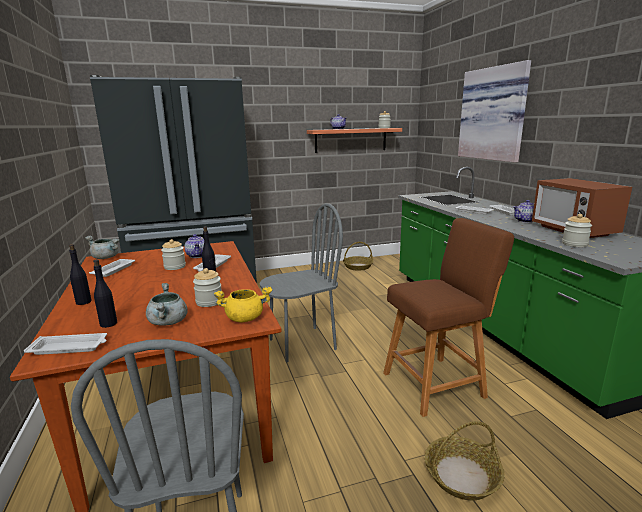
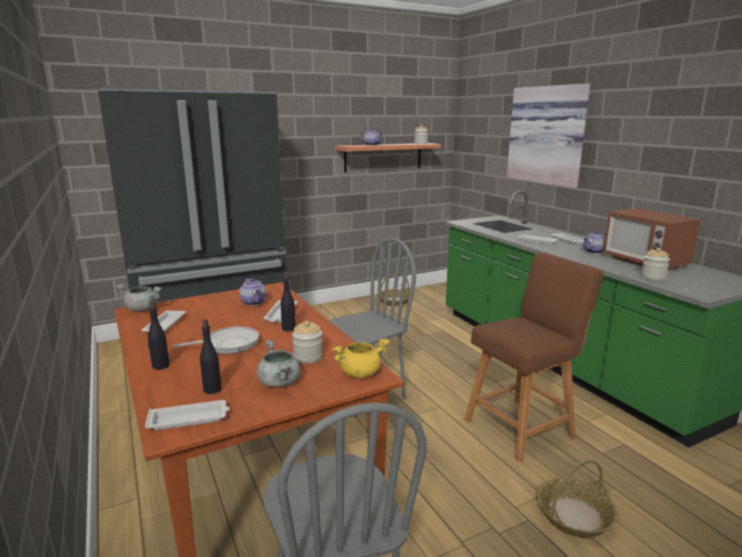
camera: 10 degrees left, 0 degrees up
(150, 288) = (228, 344): none -> frying pan
(175, 267) = (237, 317): jar -> none

